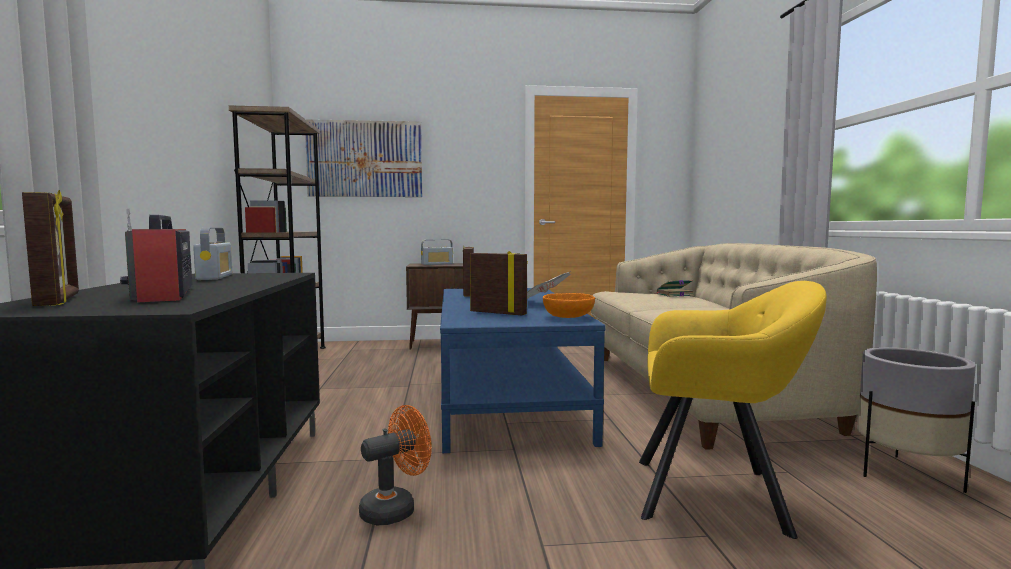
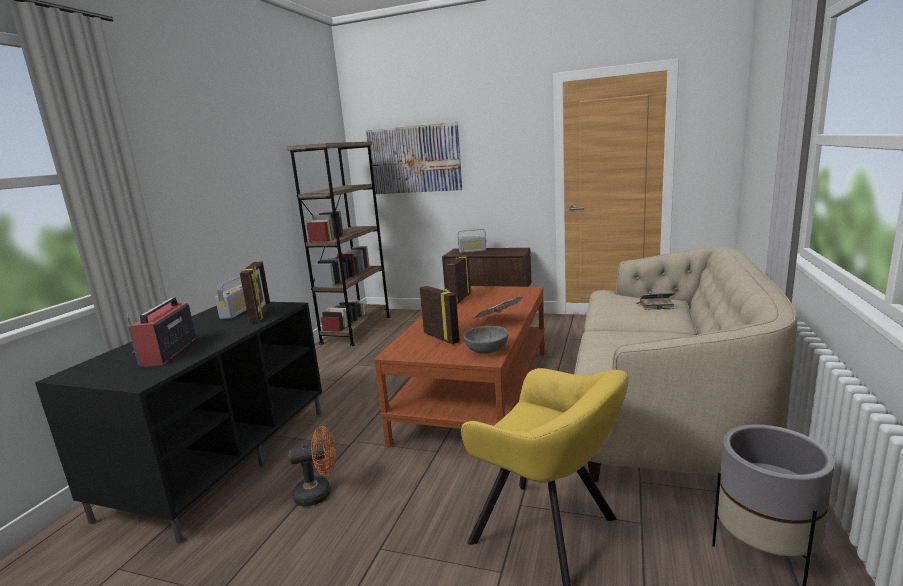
camera: 25 degrees right, 10 degrees up
(59, 300) = (114, 358): picture frame -> picture frame (261, 315)
(506, 398) = (477, 393): blue coffee table -> brown coffee table
(567, 317) = (486, 350): orange bowl -> grey bowl

